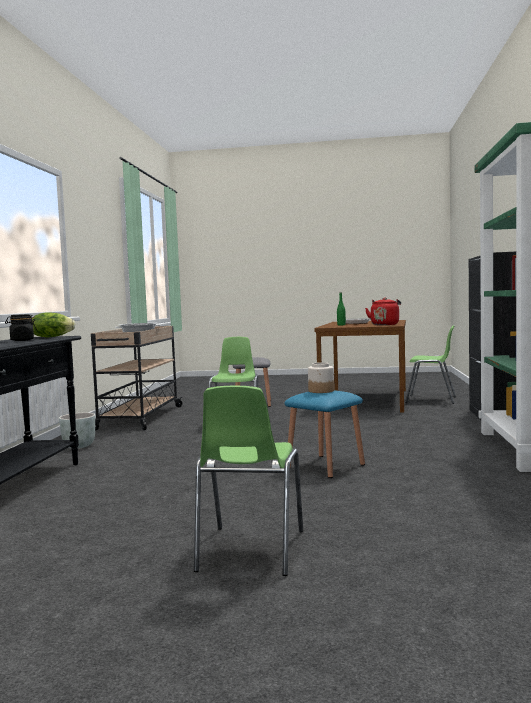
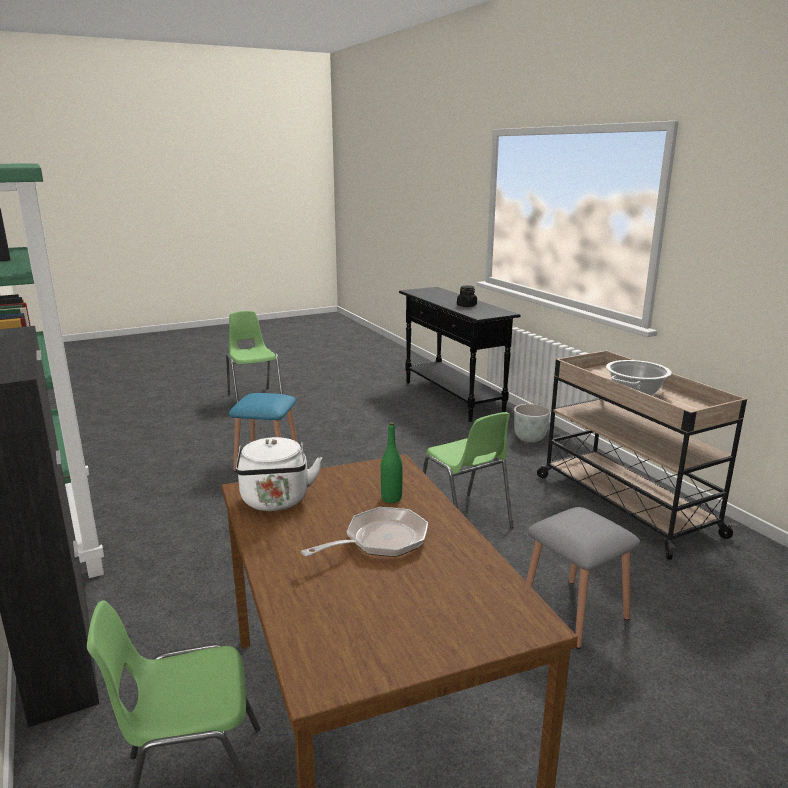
camera: 145 degrees right, 15 degrees up
(52, 337) = (481, 313): lettuce -> none
(321, 391) = (265, 398): jar -> none
(385, 324) = (276, 502): red kettle -> white kettle

